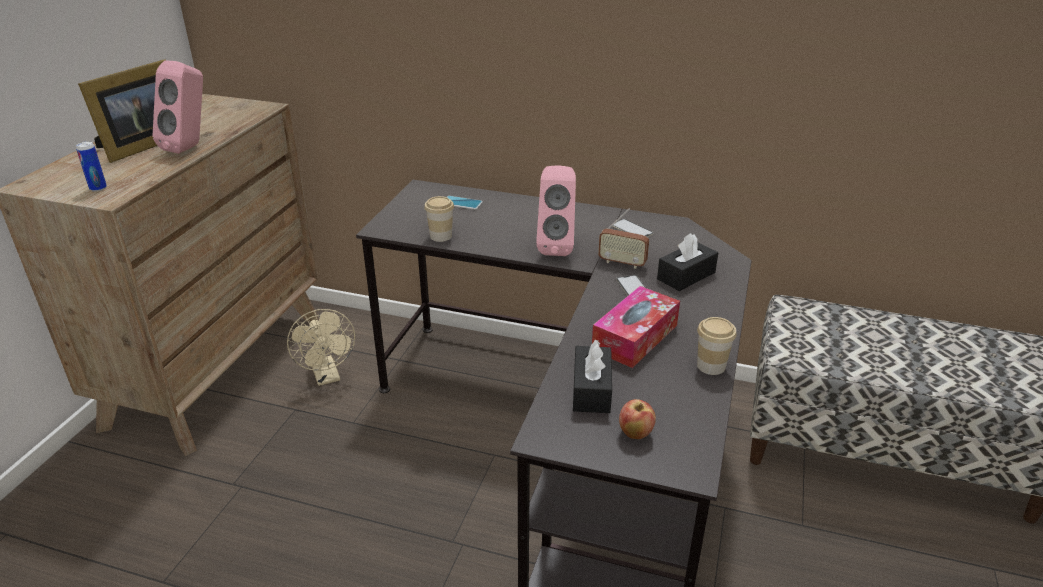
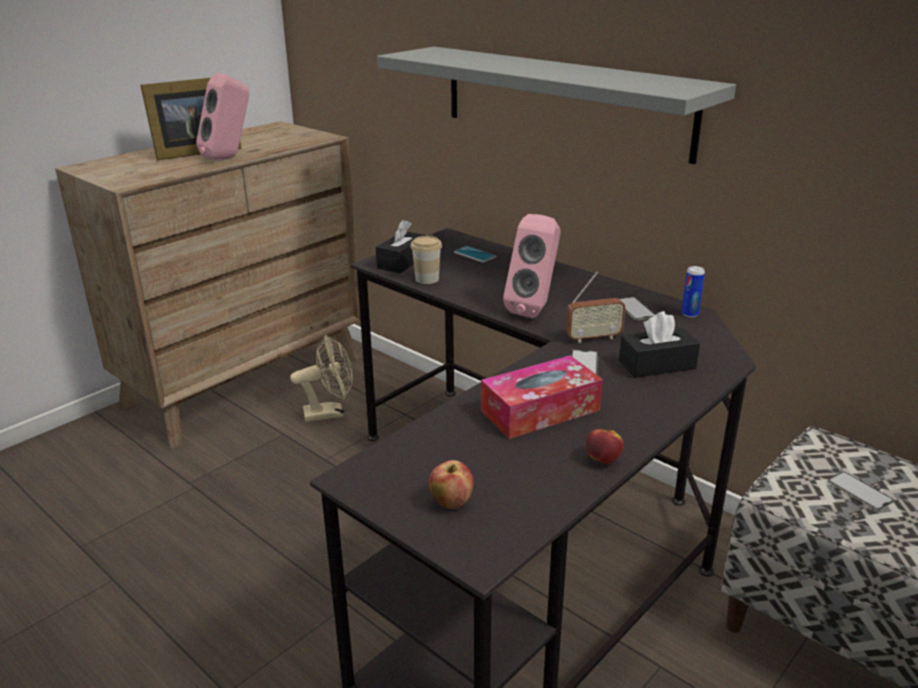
camera: 25 degrees right, 5 degrees down
(98, 188) = (126, 176): can -> can (689, 314)
(327, 376) = (330, 413): beige fan -> beige fan turned 105 degrees counterclockwise
(531, 55) = (563, 101): none -> grey shelf
(591, 390) = (444, 448): black tissue box -> black tissue box (402, 262)
(622, 263) = (593, 338): radio -> radio turned 60 degrees counterclockwise
(711, 366) = (602, 460): cup -> apple
(835, 337) = (860, 491): none -> phone

